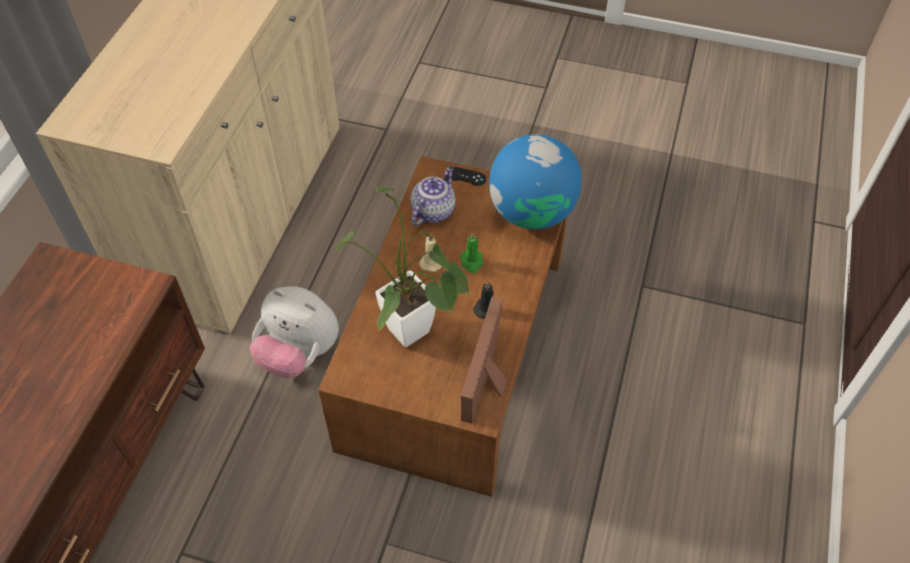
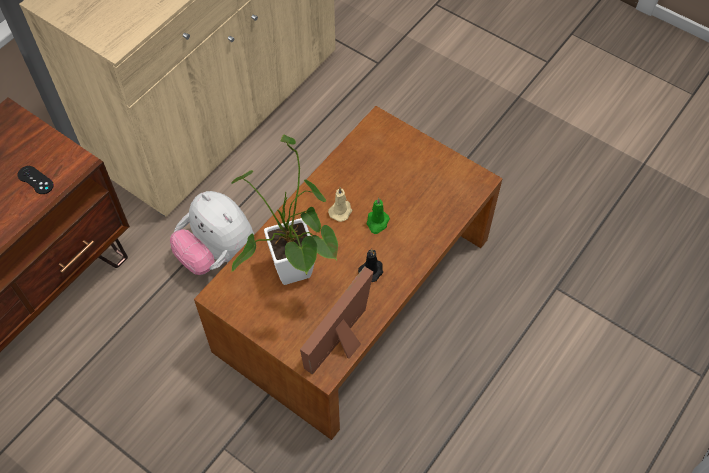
camera: 20 degrees right, 5 degrees up
(433, 210) = (363, 162): teapot -> none
(466, 176) = (408, 138): black game controller -> black game controller (35, 180)
(532, 212) = (454, 190): globe -> none

